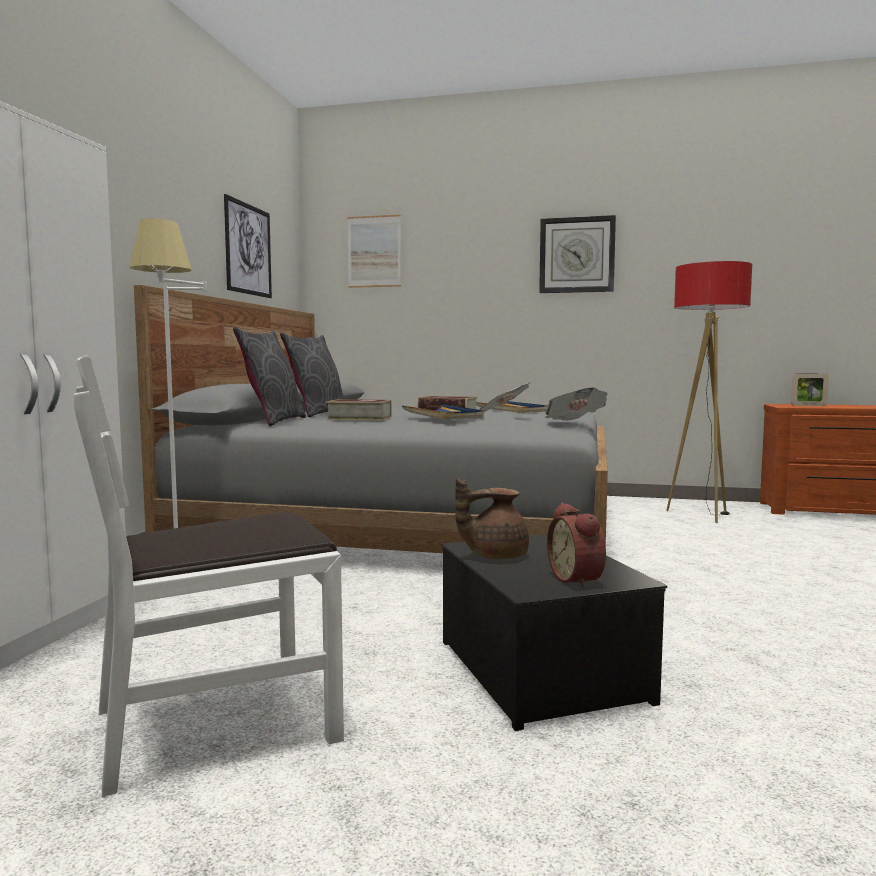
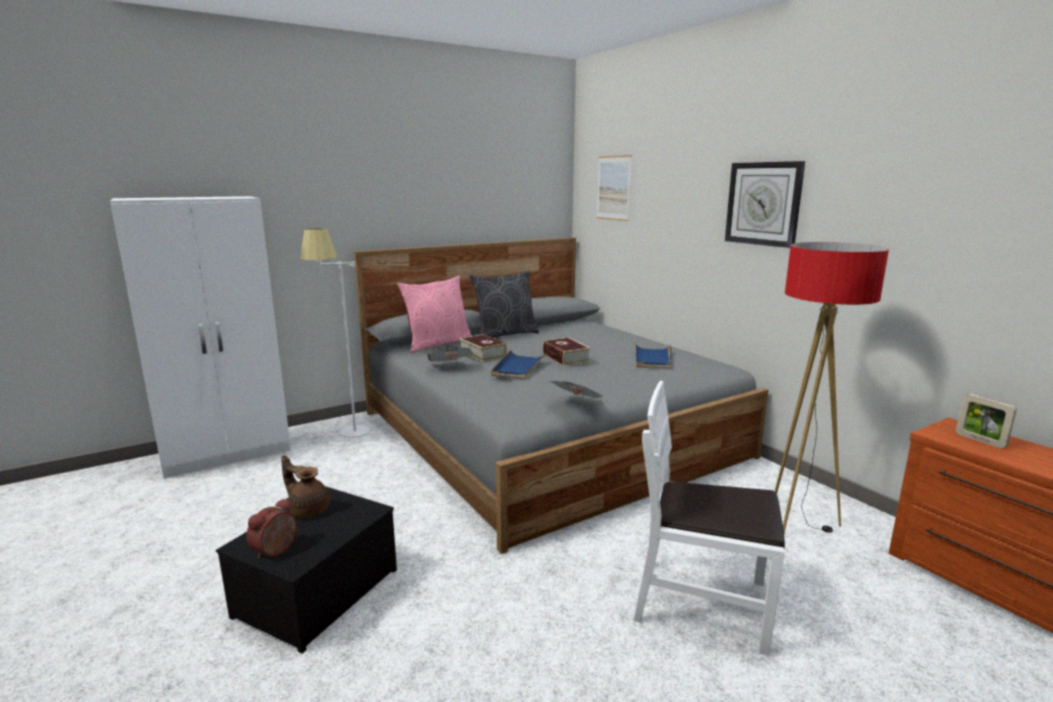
camera: 45 degrees right, 10 degrees up
(216, 722) = (183, 538): white chair -> white chair (702, 602)
(248, 249) = (493, 199): picture -> none
(273, 421) = (437, 344): grey pillow -> pink pillow
(501, 415) = (572, 374): newspaper -> newspaper (450, 367)

